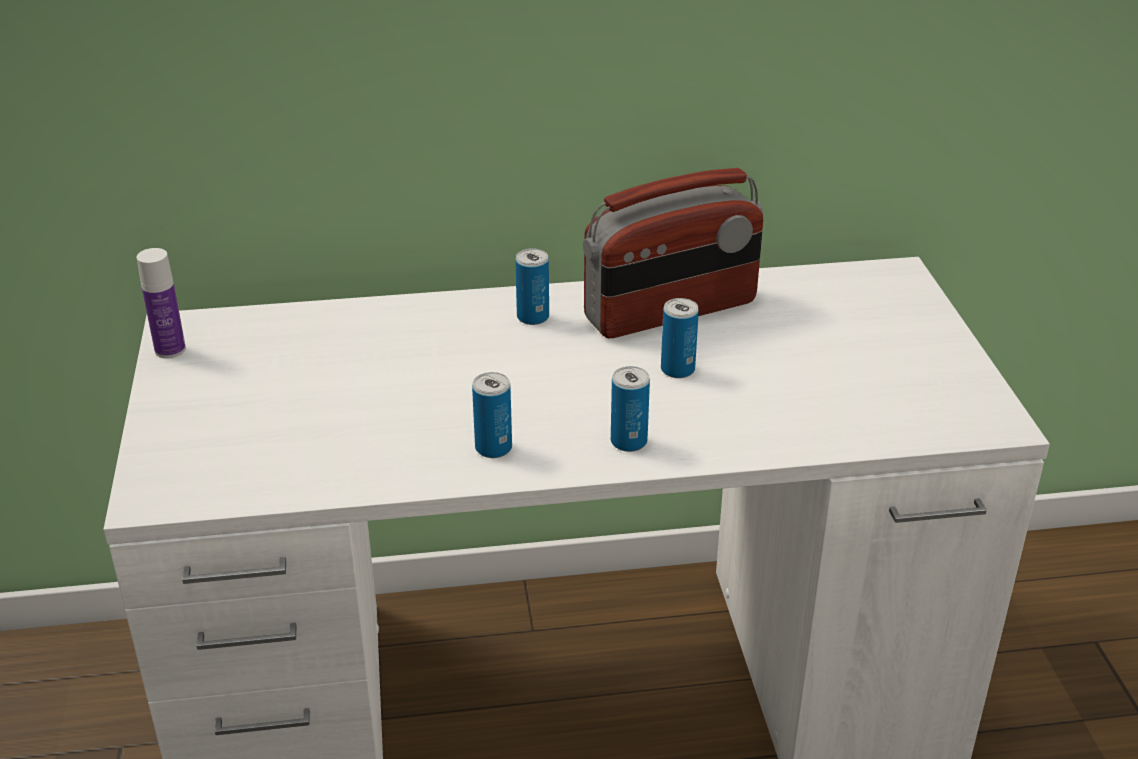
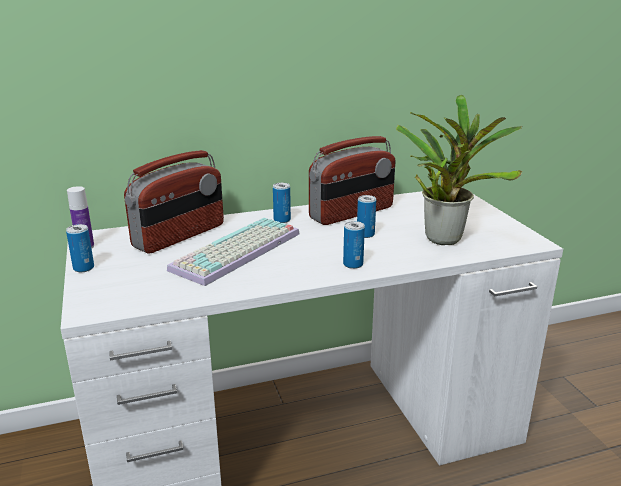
camera: 10 degrees left, 10 degrees down
(338, 340) = (180, 236): none -> radio
(430, 391) = (238, 252): none -> keyboard
(493, 448) = (281, 273): can -> can (83, 268)
(827, 391) = (445, 237): none -> potted plant

